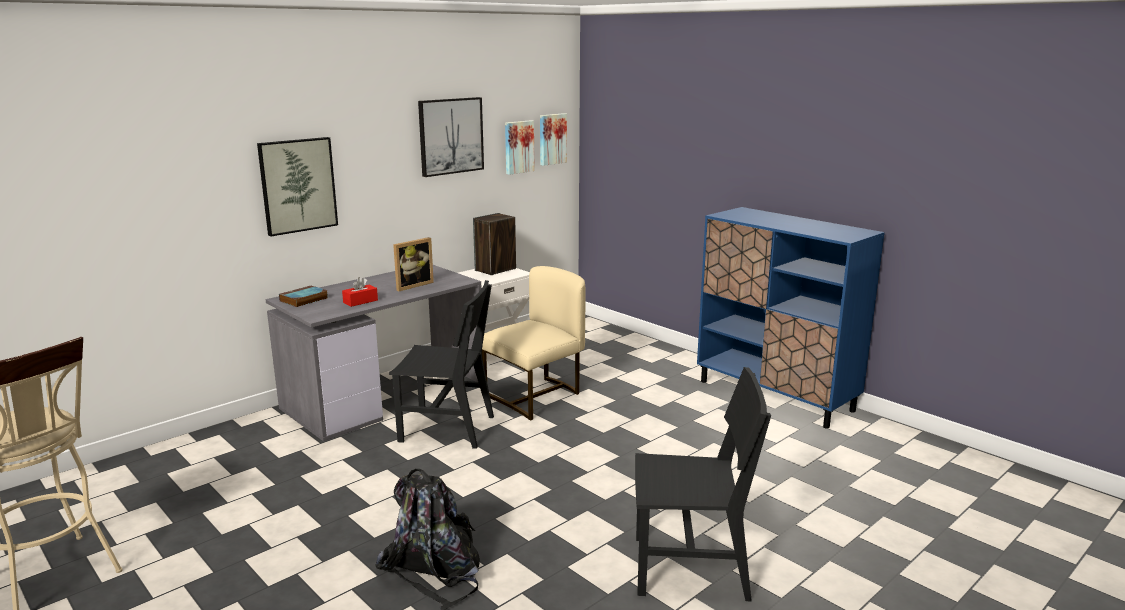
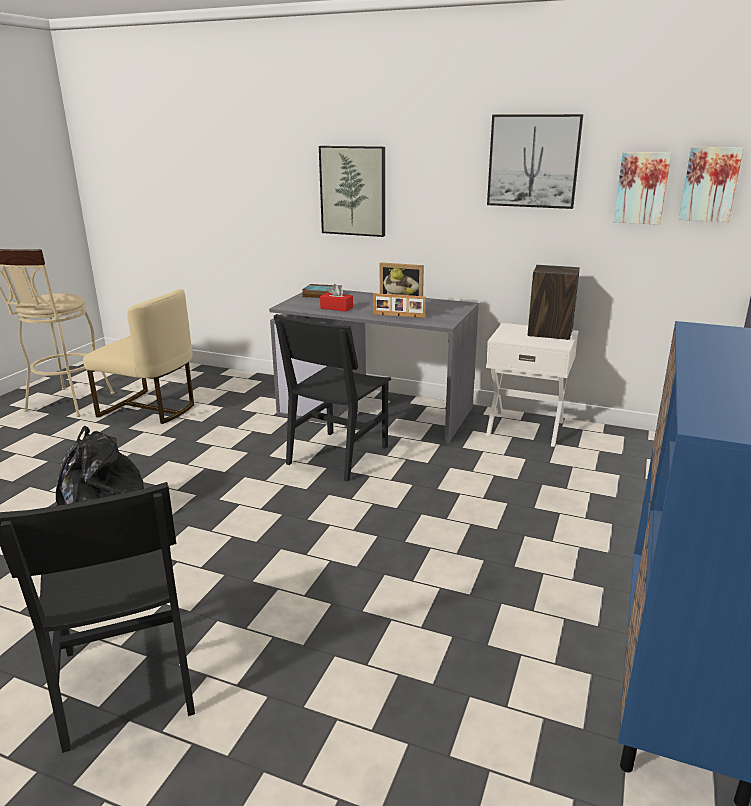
camera: 65 degrees right, 5 degrees up
(422, 288) = (399, 316): none -> picture frame
(447, 429) = (337, 455): black chair -> black chair turned 45 degrees clockwise
(535, 396) = (450, 477): beige chair -> beige chair (150, 409)

